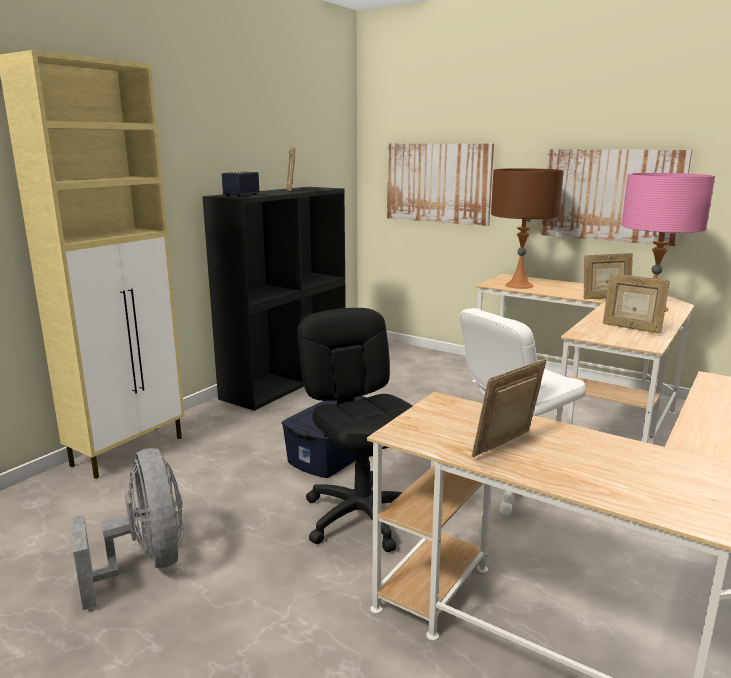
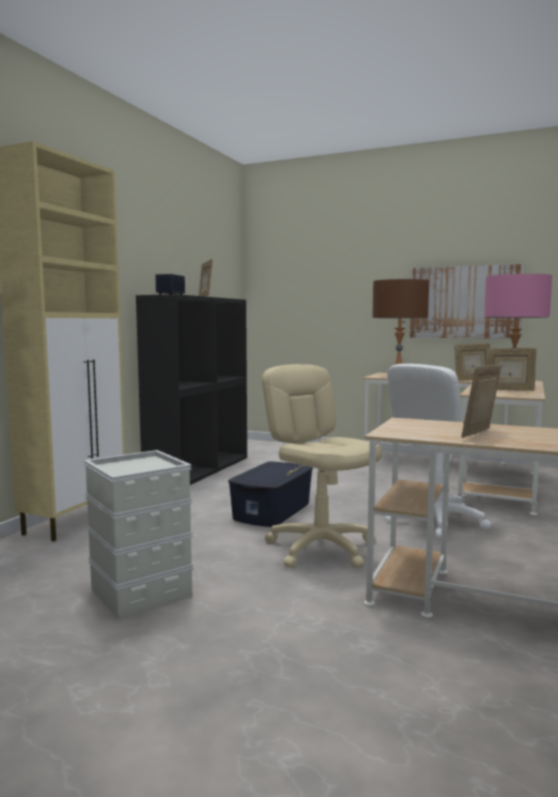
camera: 10 degrees left, 10 degrees down
(146, 563) = (139, 592): grey fan -> grey storage box
(362, 516) = (321, 548): black office chair -> beige office chair
(438, 183) = (318, 300): picture -> none

